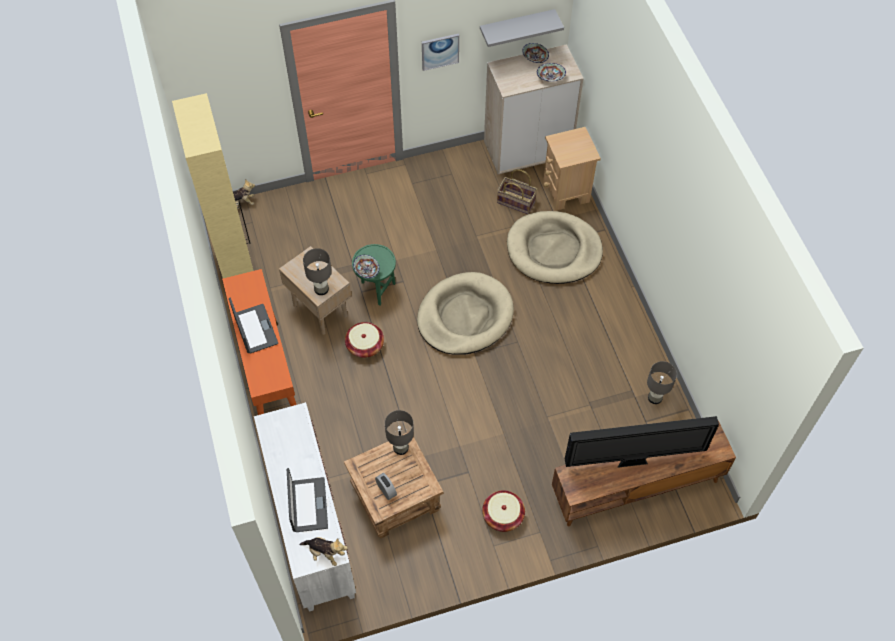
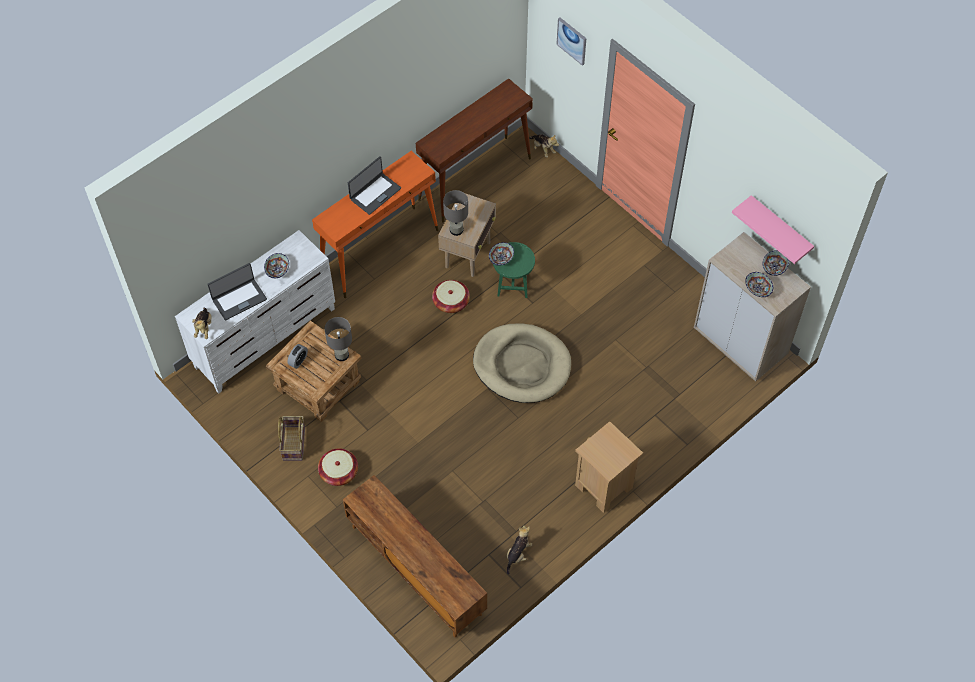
camera: 65 degrees right, 0 degrees up
(237, 270) = (475, 178): beige cabinet -> brown console table
(292, 455) = (277, 270): none -> bowl
(440, 51) = (716, 184): picture -> picture (572, 40)
(516, 26) = (780, 228): grey shelf -> pink shelf
(516, 201) = (675, 357): basket -> basket (294, 444)
(553, 250) = (636, 409): beige dog bed -> none
(565, 193) = (711, 394): beige nightstand -> beige nightstand (602, 486)
(634, 461) = (409, 535): television -> none
(655, 398) = (518, 554): grey table lamp -> plush toy

